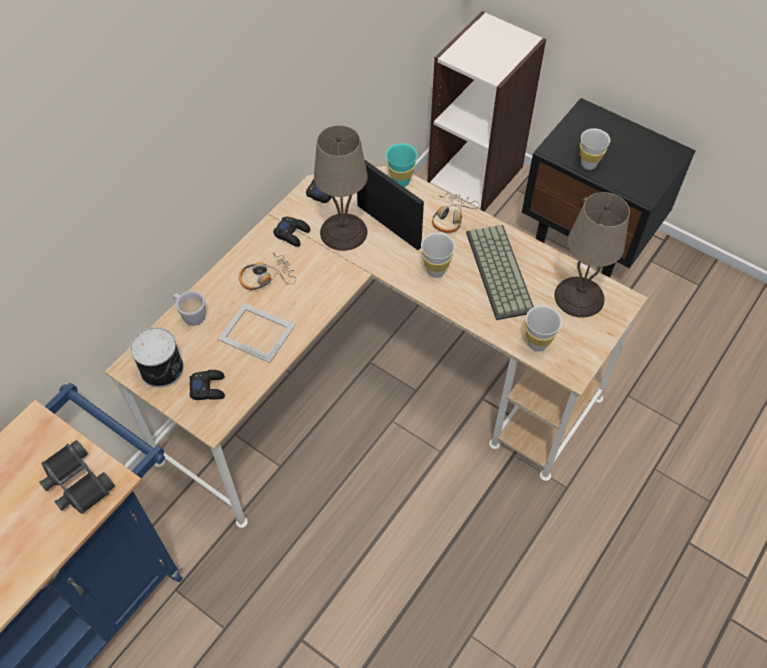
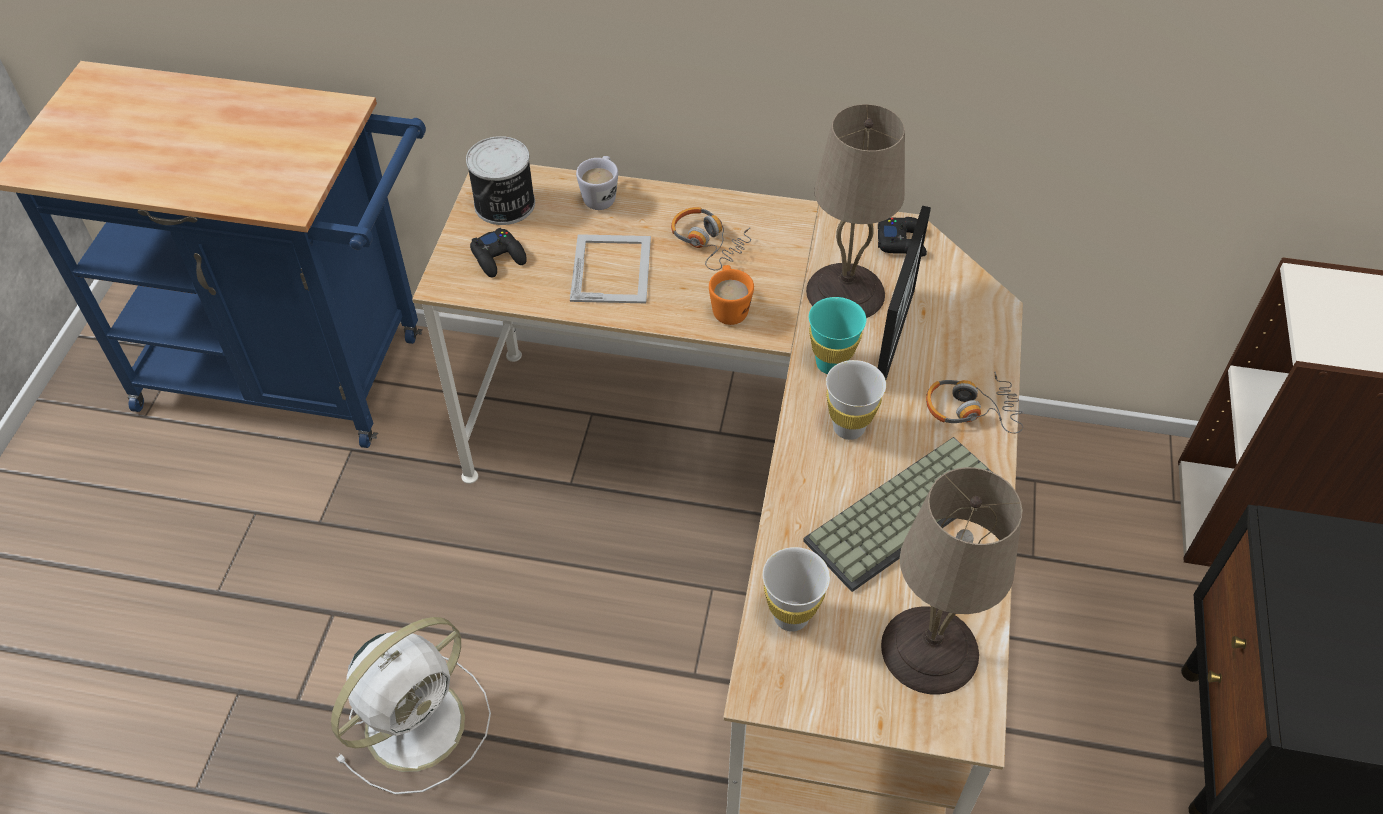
camera: 65 degrees right, 5 degrees down
(76, 483) = (276, 176): black binoculars -> none
(292, 234) = (802, 239): black game controller -> none
(323, 288) = (729, 308): none -> orange mug
(401, 181) = (994, 321): turquoise cup -> turquoise cup (831, 363)
(402, 609) = (419, 721): none -> white fan
(588, 164) = (1298, 600): white cup -> none

